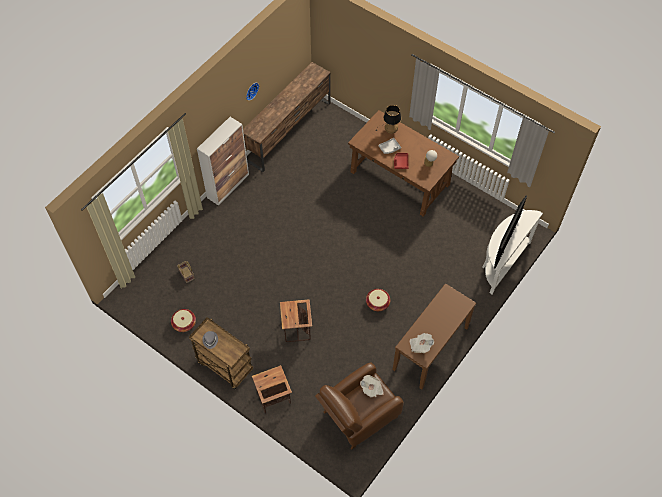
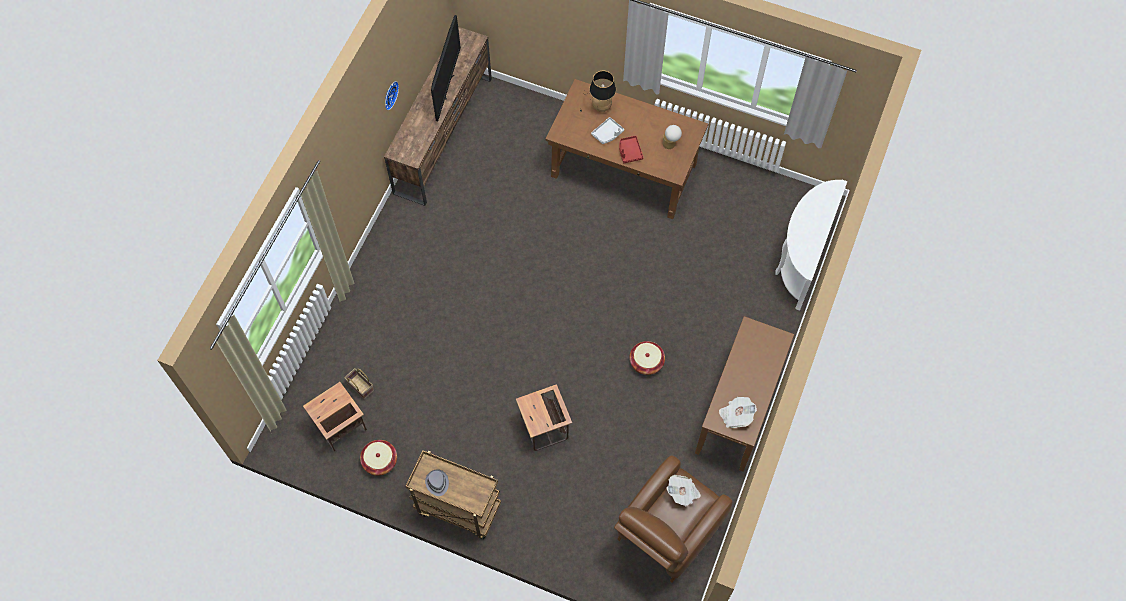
camera: 15 degrees left, 5 degrees up
(228, 186) = (380, 238): cabinet -> none
(273, 398) = (540, 537): side table -> side table (340, 428)
(505, 243) = (809, 238): television -> television (447, 86)

